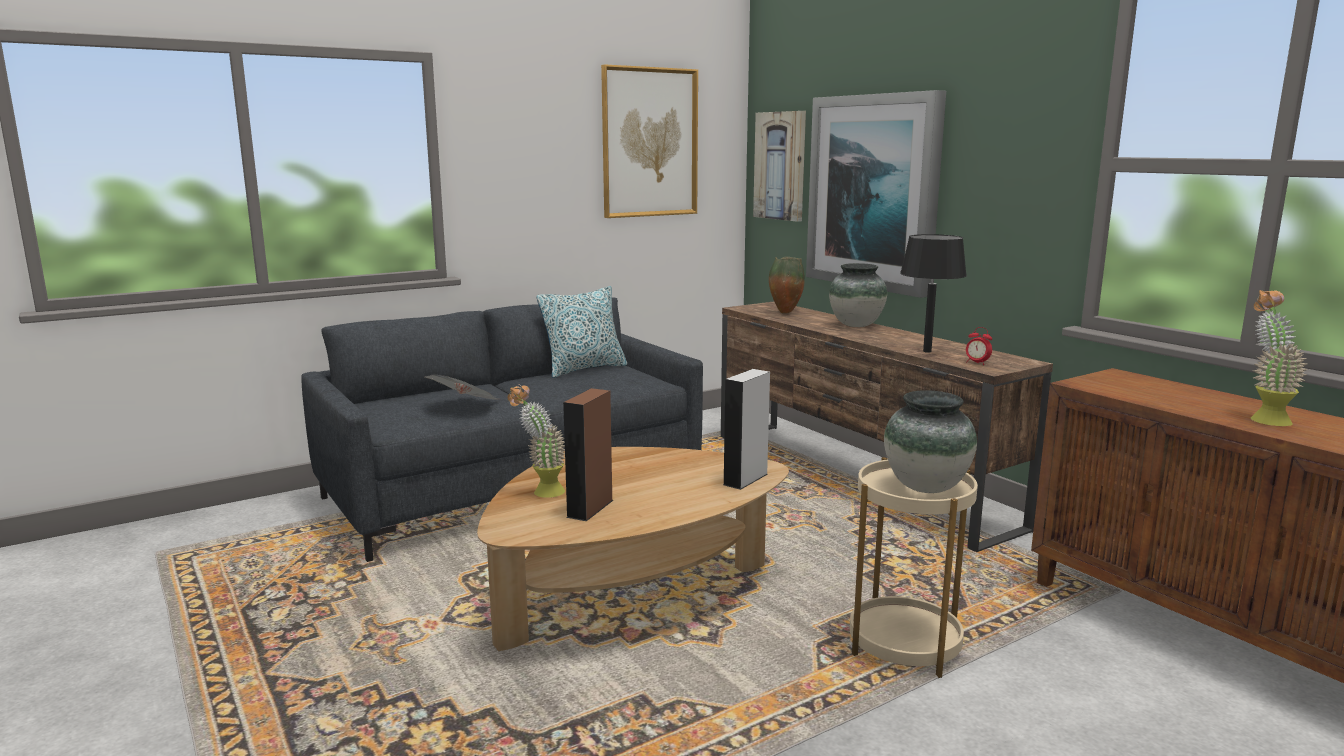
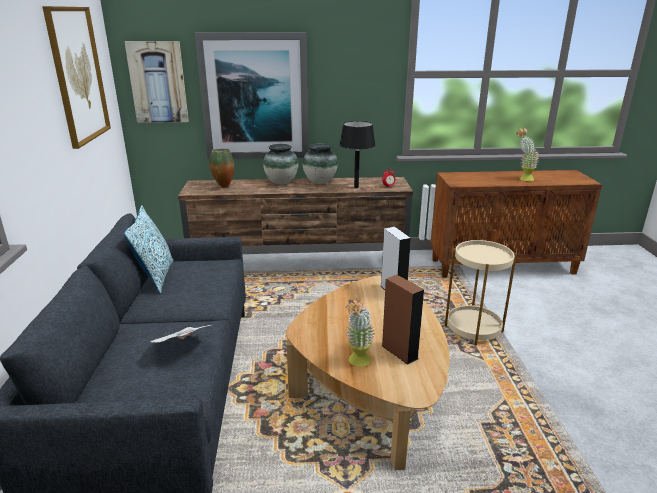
camera: 60 degrees left, 10 degrees up
(926, 487) = (486, 253): vase -> vase (320, 182)

